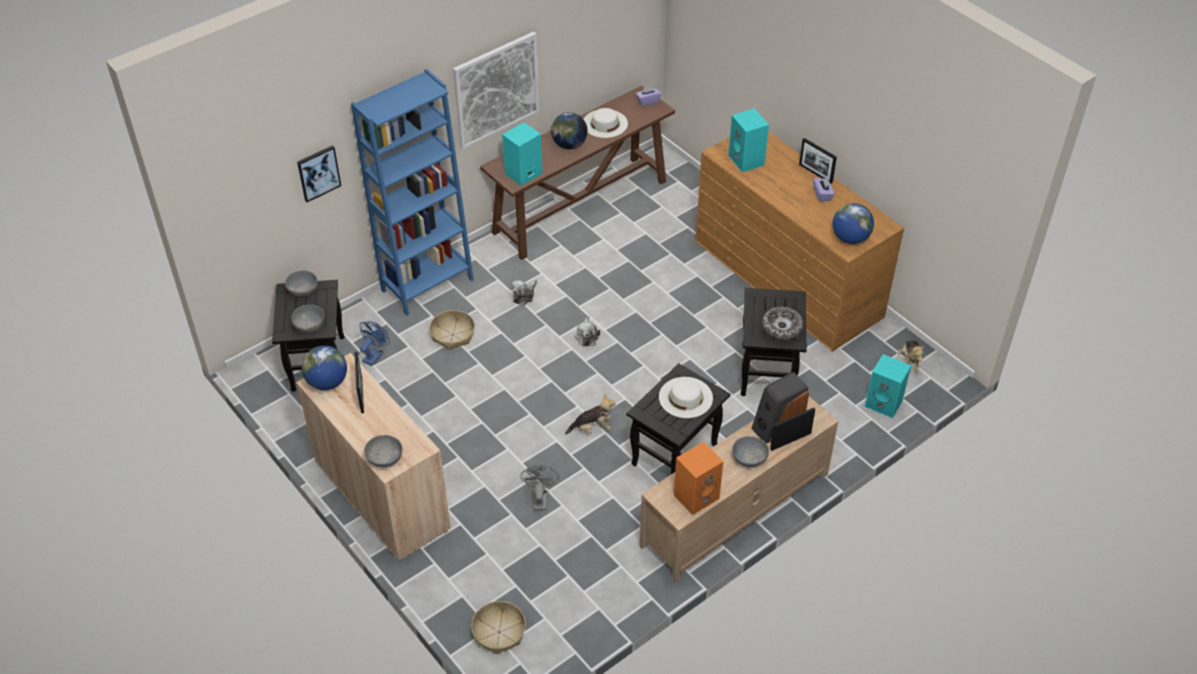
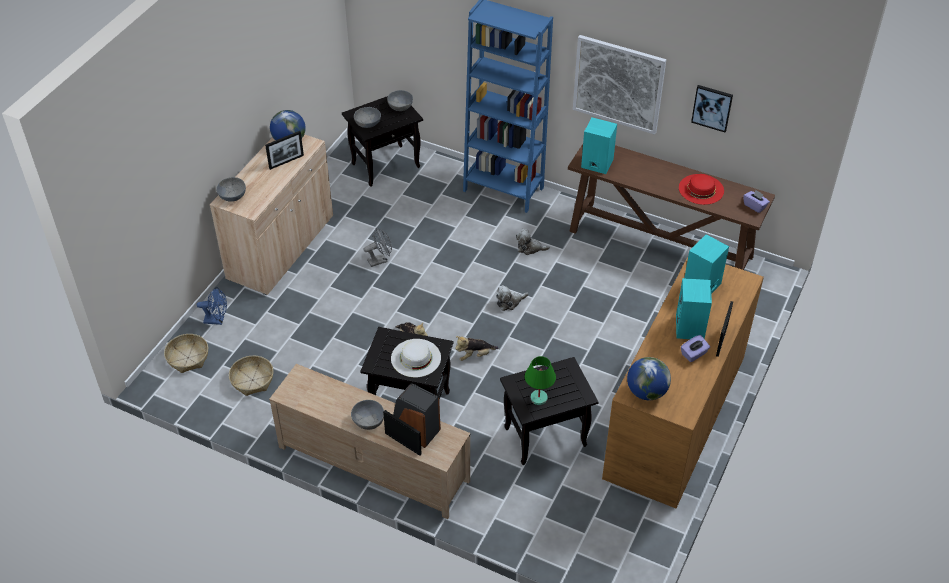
camera: 65 degrees right, 0 degrees up
(318, 173) = (448, 33): picture -> picture (712, 107)
(375, 355) = (412, 190): blue fan -> blue fan (217, 320)
(453, 334) = (460, 224): basket -> basket (252, 380)
(540, 498) = (322, 335): grey fan -> grey fan (380, 260)
(569, 145) = (654, 177): globe -> none
(605, 123) = (701, 189): white hat -> red hat
(696, 495) = (310, 398): orange speaker -> none
(781, 328) = (539, 398): bowl -> green table lamp
(884, 403) = (560, 540): turquoise speaker -> turquoise speaker (690, 328)
(909, 361) = (629, 545): plush toy -> plush toy (475, 355)

